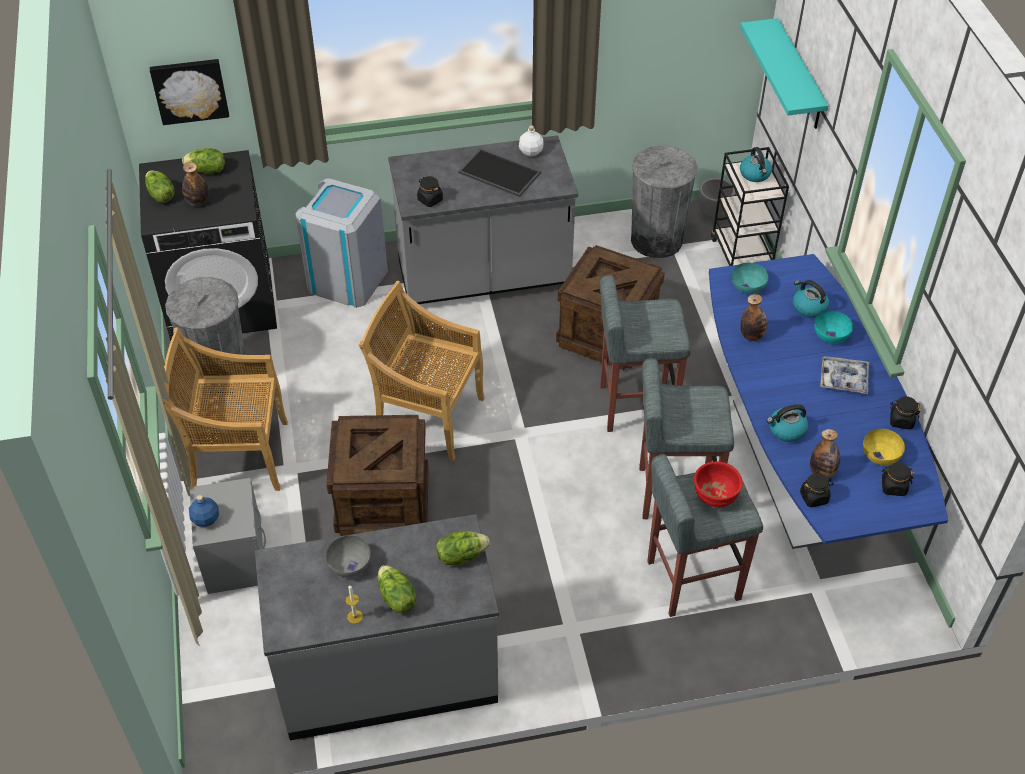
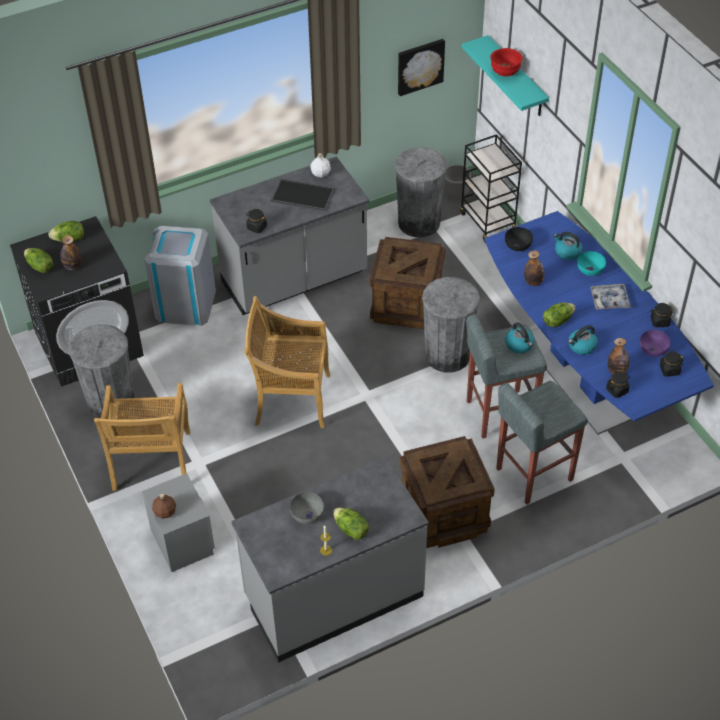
camera: 15 degrees left, 0 degrees up
(190, 90) = (48, 177): picture -> picture (419, 66)
(205, 519) = (165, 512): blue bottle -> brown bottle
(237, 456) = (152, 462): beige chair -> beige chair turned 75 degrees counterclockwise
(382, 503) = (281, 472): crate -> crate (444, 513)
(461, 555) = (386, 488): lettuce -> lettuce (557, 321)
(635, 405) = (447, 355): grey stool -> grey trash can
(714, 496) = (547, 406): red bowl -> red bowl (504, 72)
(748, 287) = (518, 246): turquoise bowl -> black bowl
(755, 174) = (491, 157): kettle -> kettle (519, 345)
(881, 456) = (653, 350): yellow bowl -> purple bowl

